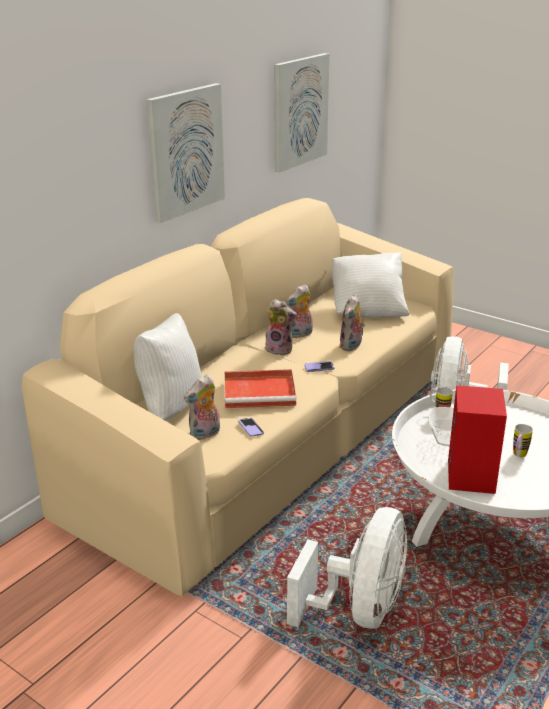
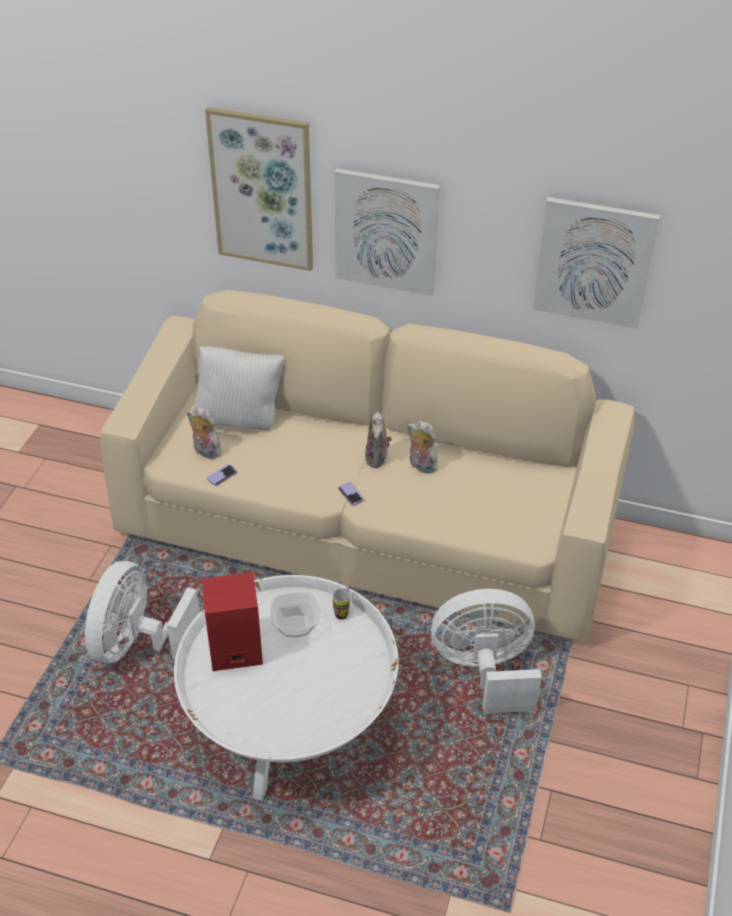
camera: 70 degrees right, 15 degrees up
(88, 155) = (262, 190): none -> picture
(261, 392) = (286, 466): red tray -> none
(351, 346) = (413, 509): plush toy -> none
(359, 610) = (137, 644): white fan -> white fan turned 105 degrees clockwise
(368, 309) = (515, 506): white pillow -> none
(518, 455) = (285, 684): mug -> none

